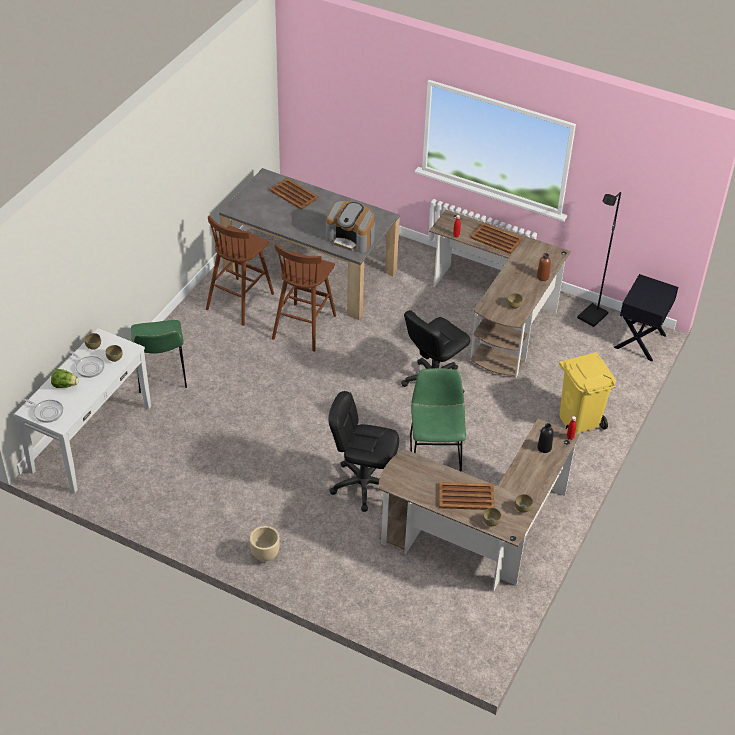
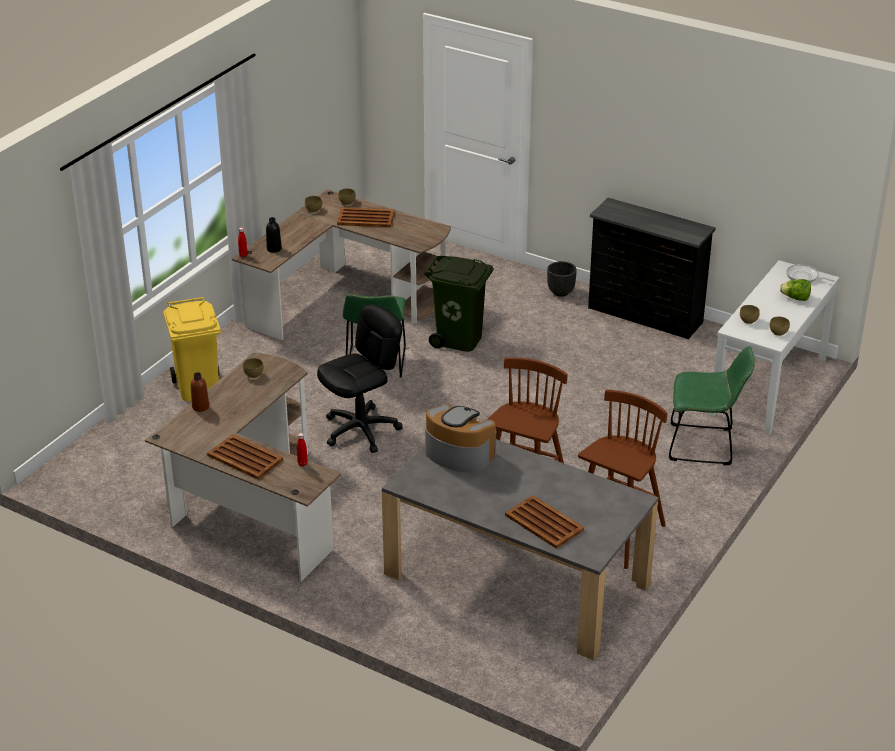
camera: 175 degrees left, 10 degrees down
(89, 367) = (775, 313): frying pan -> none
(161, 376) = (705, 445): green chair -> green chair turned 105 degrees clockwise
(185, 523) = (645, 316): none -> black dresser
(264, 555) = (561, 292): beige planter -> black planter
(363, 484) = (459, 340): black office chair -> green trash can
(592, 317) = (119, 502): black floor lamp -> none
(640, 341) = (71, 469): black nightstand -> none

